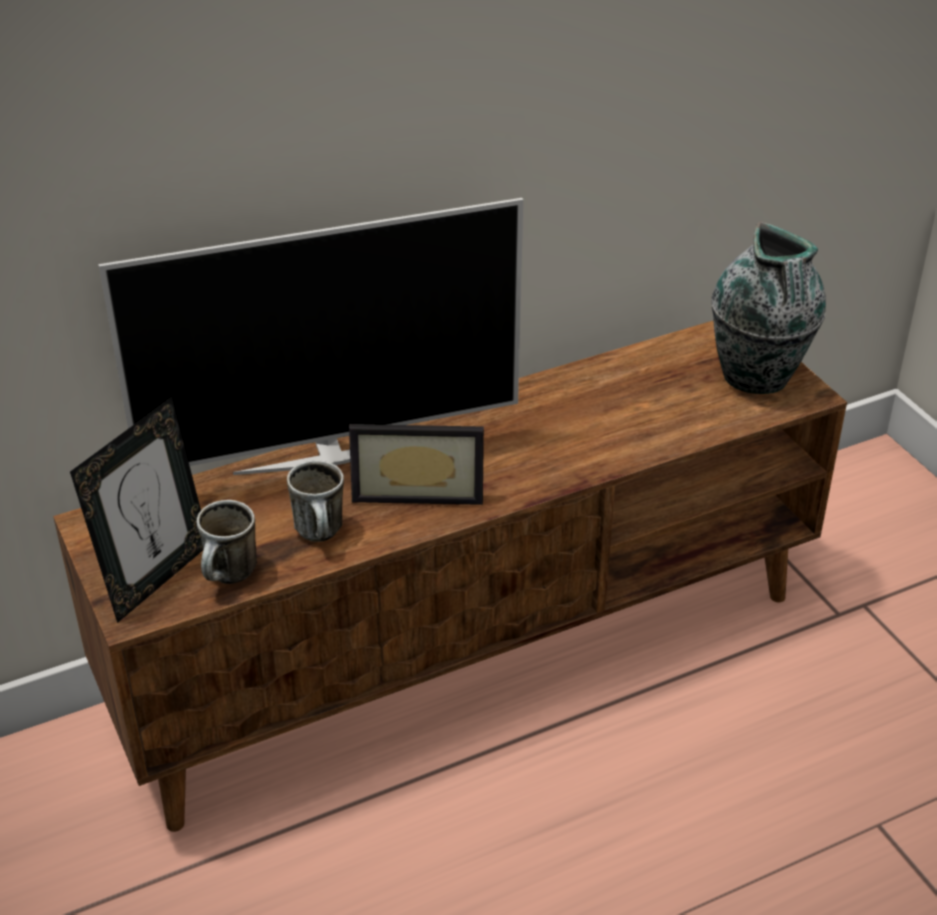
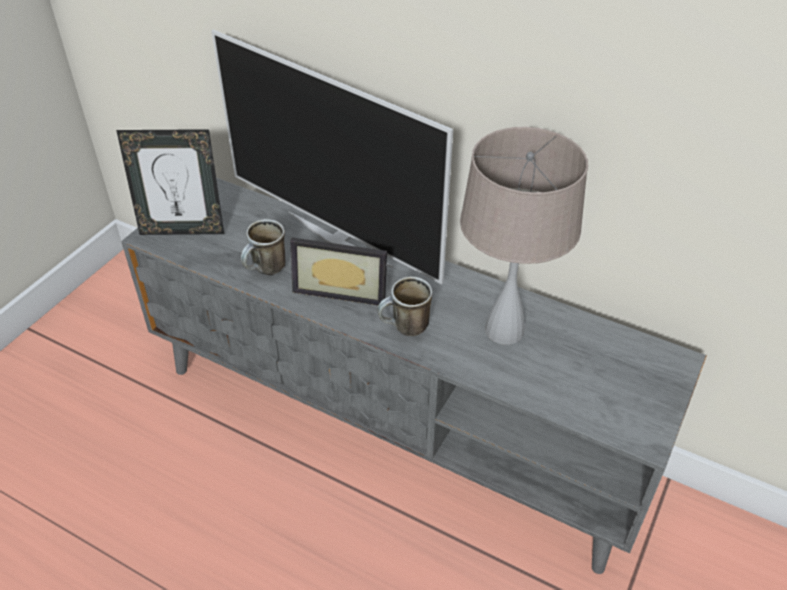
camera: 55 degrees right, 5 degrees up
(230, 577) = (203, 254): mug -> mug (405, 329)
(418, 488) = (342, 288): picture frame -> picture frame turned 45 degrees counterclockwise
(469, 653) = (395, 423): brown tv stand -> grey tv stand
(600, 407) = (505, 330): none -> beige table lamp
(757, 377) = (633, 398): vase -> none

